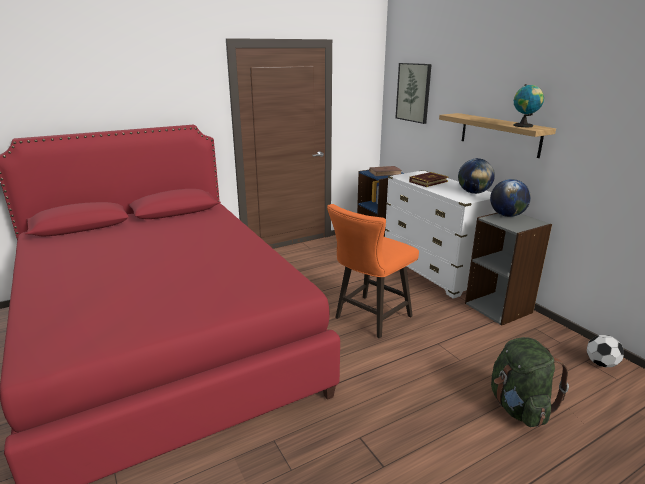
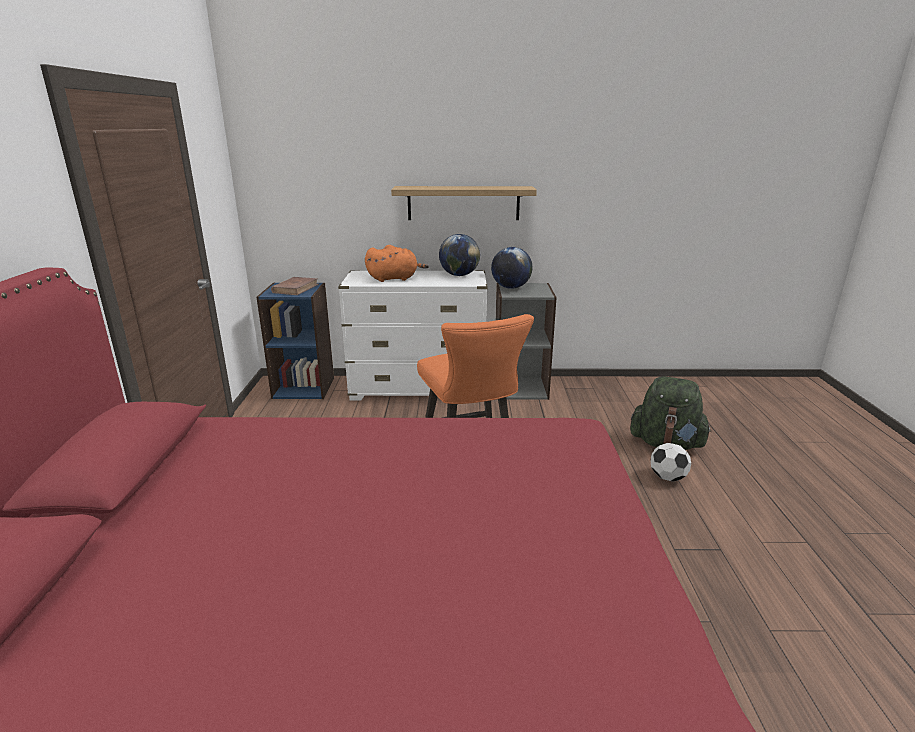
camera: 60 degrees left, 0 degrees up
(413, 92) = (305, 167): picture -> none
(428, 181) = (395, 279): book -> orange plush toy
(524, 126) = (508, 187): globe -> none
(601, 363) = (630, 387): football -> football (667, 478)

